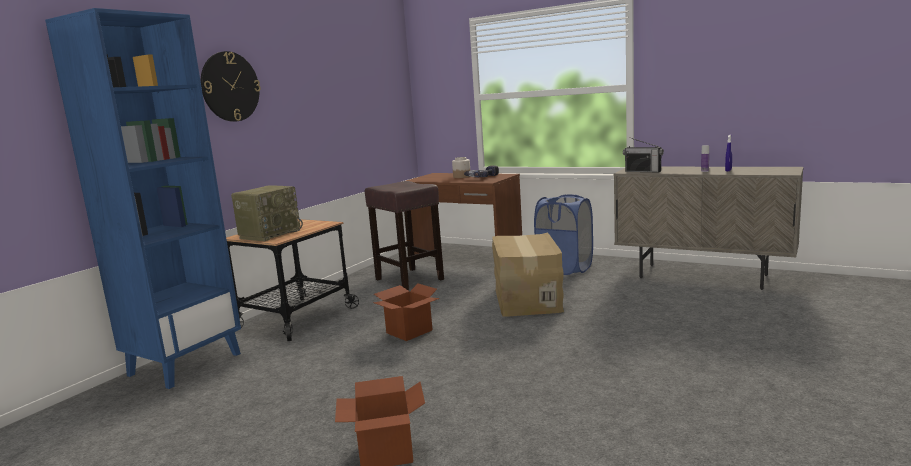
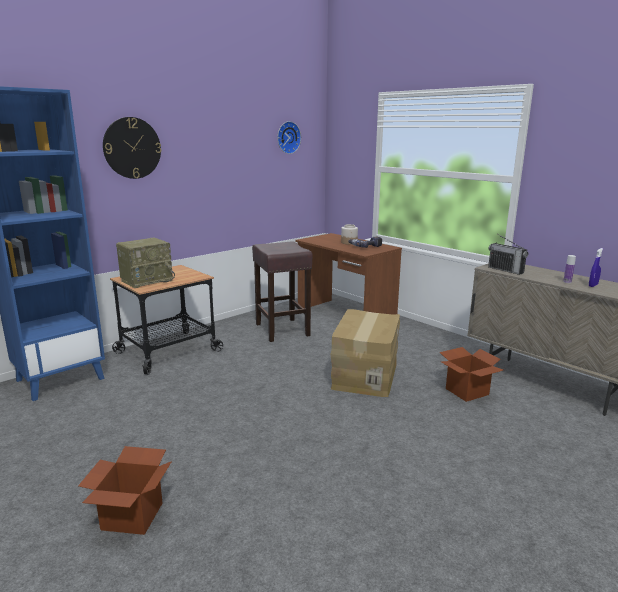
camera: 15 degrees right, 5 degrees up
(375, 72) = (287, 137): none -> wall clock
(409, 331) = (242, 387): cardboard box -> cardboard box (467, 391)
(565, 268) = (423, 346): blue laundry basket -> none

